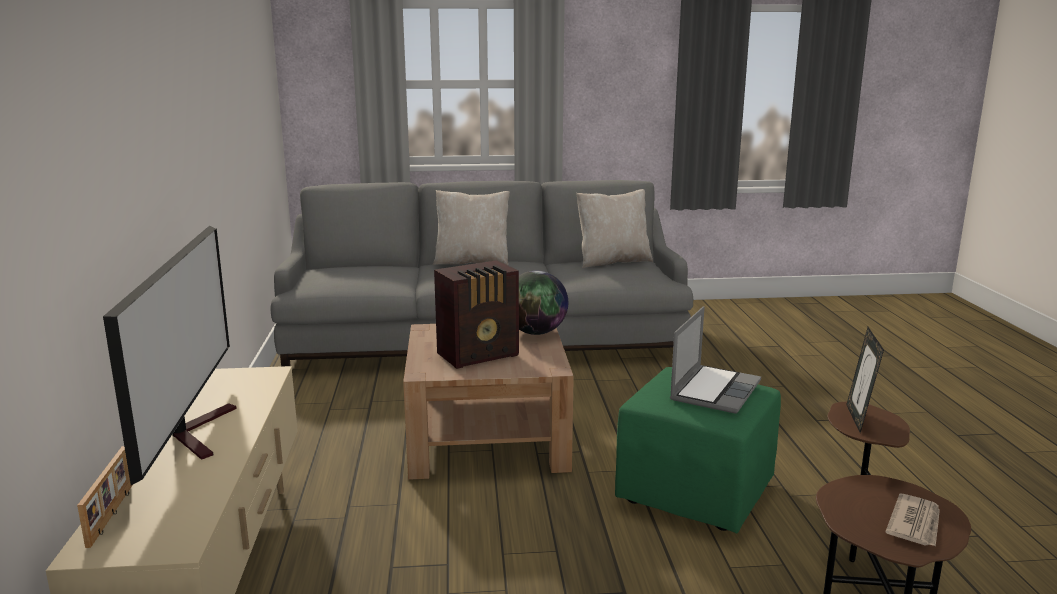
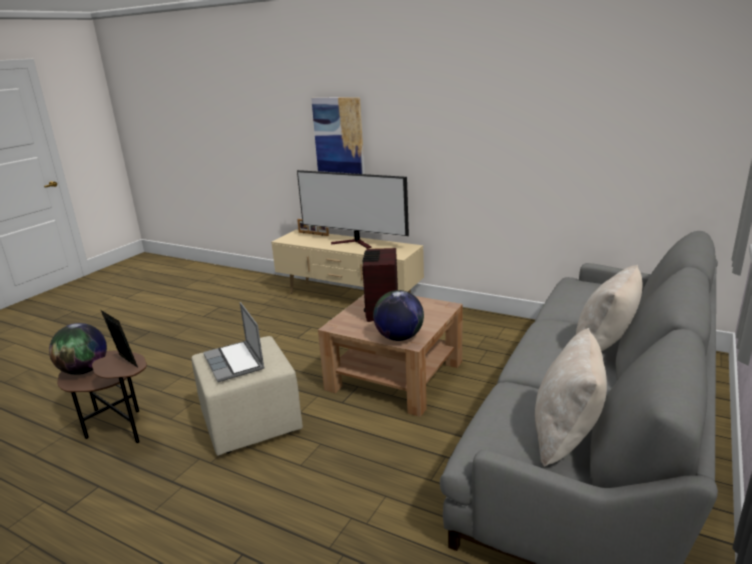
camera: 125 degrees right, 5 degrees up
(71, 186) = (338, 135): none -> picture
(695, 491) = (252, 423): green ottoman -> beige ottoman
(915, 523) = (85, 370): newspaper -> globe

